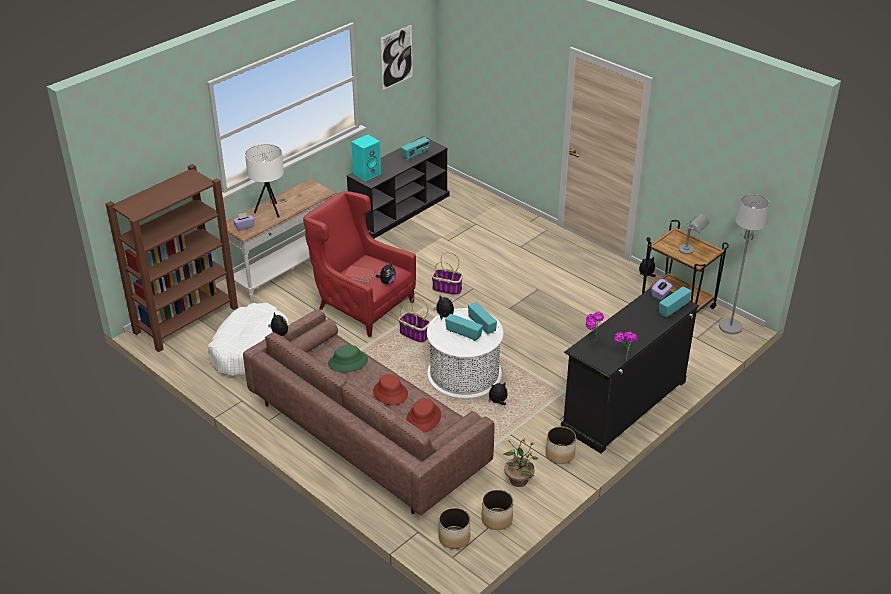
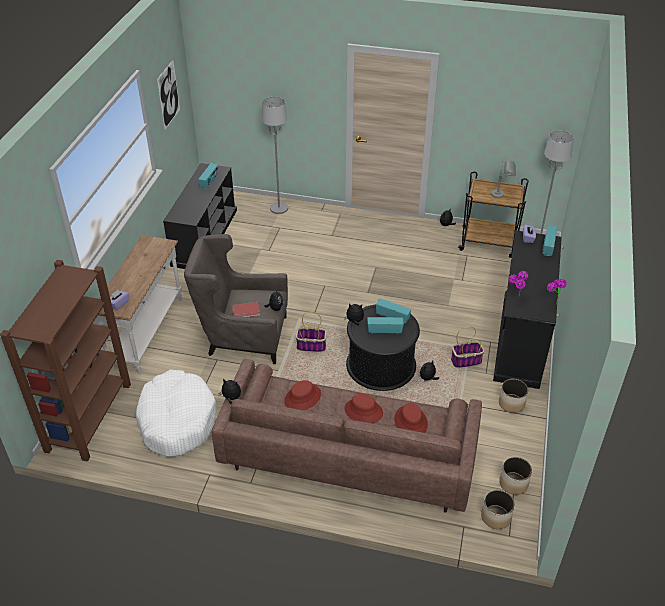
camera: 30 degrees left, 5 degrees up
(271, 211) = (131, 279): white table lamp -> none
(348, 362) = (302, 398): green hat -> red hat
(361, 305) = (243, 337): red armchair -> grey armchair
(367, 173) = (180, 213): turquoise speaker -> none
(447, 289) = (304, 294): basket -> basket (466, 360)
(464, 374) = (381, 365): white coffee table -> black coffee table
(490, 206) = (279, 208): none -> grey floor lamp
(518, 480) = (500, 440): potted plant -> none

